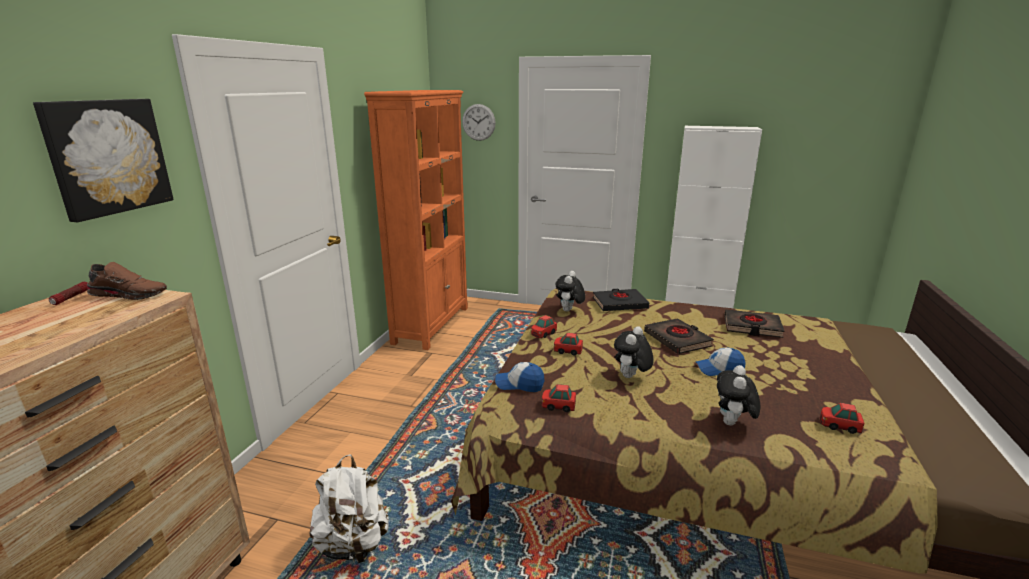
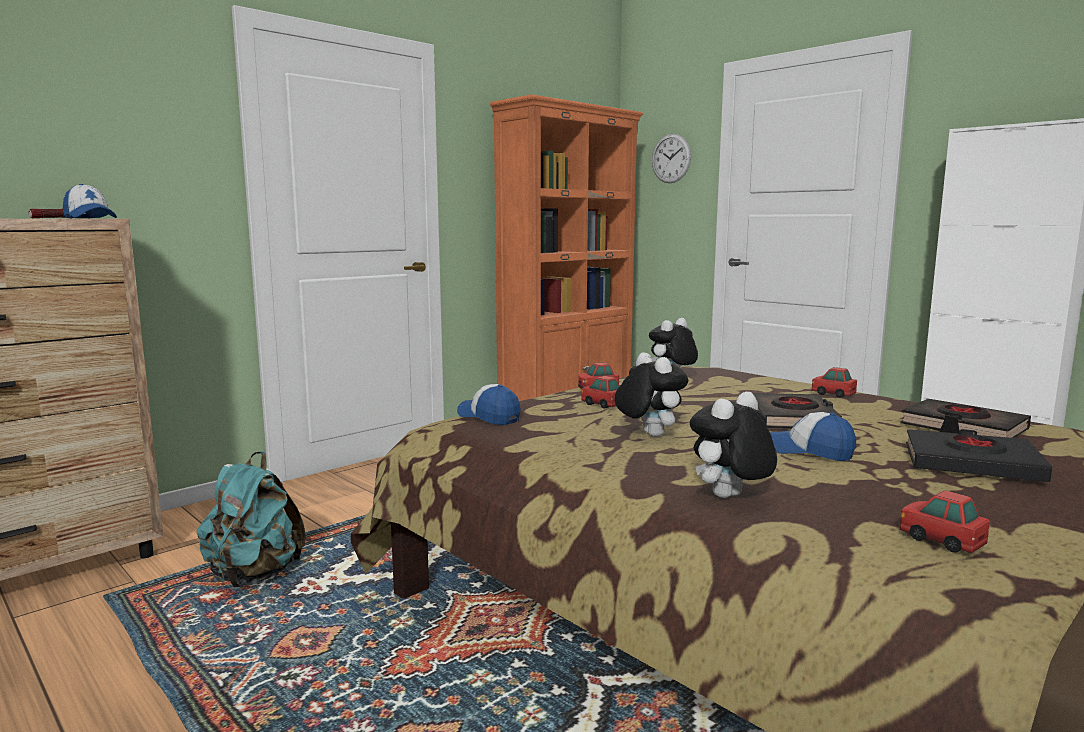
camera: 30 degrees right, 10 degrees down
(107, 157) = (134, 107): picture -> none
(131, 294) = (89, 218): brown shoe -> cap
(353, 545) = (254, 576): white backpack -> turquoise backpack
(558, 406) = (502, 439): toy car -> toy car (832, 394)
(619, 304) = (761, 382): black book -> black book (971, 464)
(631, 377) = (648, 435): plush toy -> plush toy turned 90 degrees clockwise

